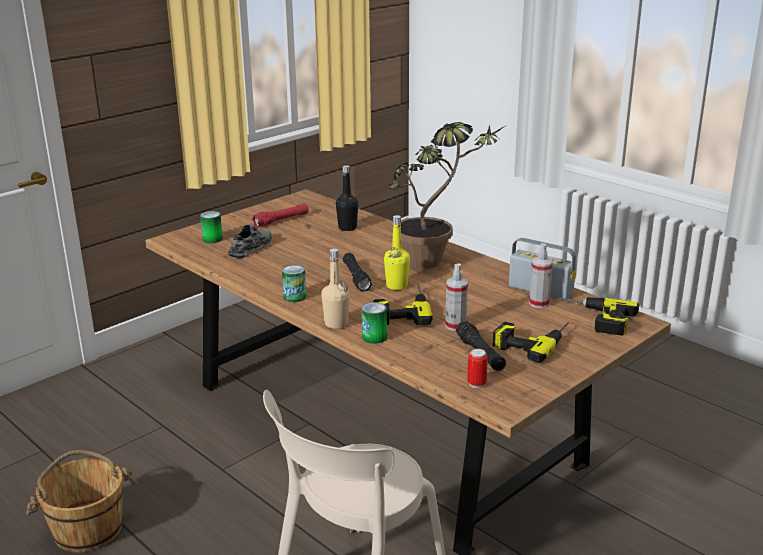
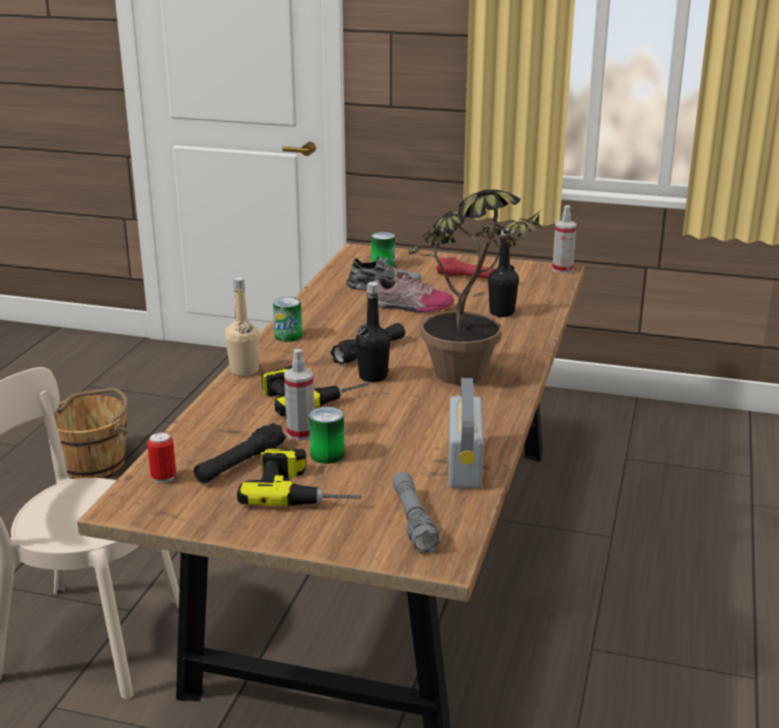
camera: 60 degrees right, 0 degrees up
(300, 249) = (411, 306): none -> shoe
(374, 337) = (230, 397): can -> can (327, 455)
(396, 286) = (373, 376): yellow bottle -> black bottle
(539, 303) = (420, 471): spray bottle -> spray bottle (562, 269)
(594, 319) = (413, 521): power drill -> grey flashlight

